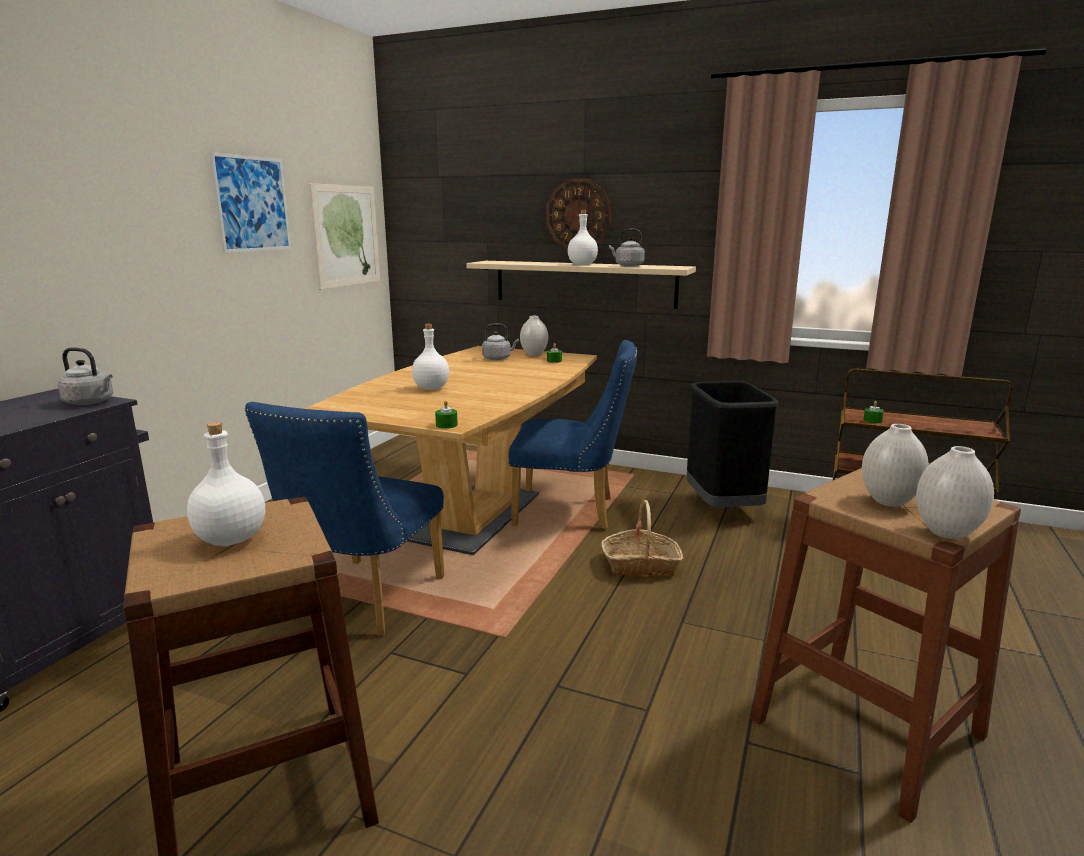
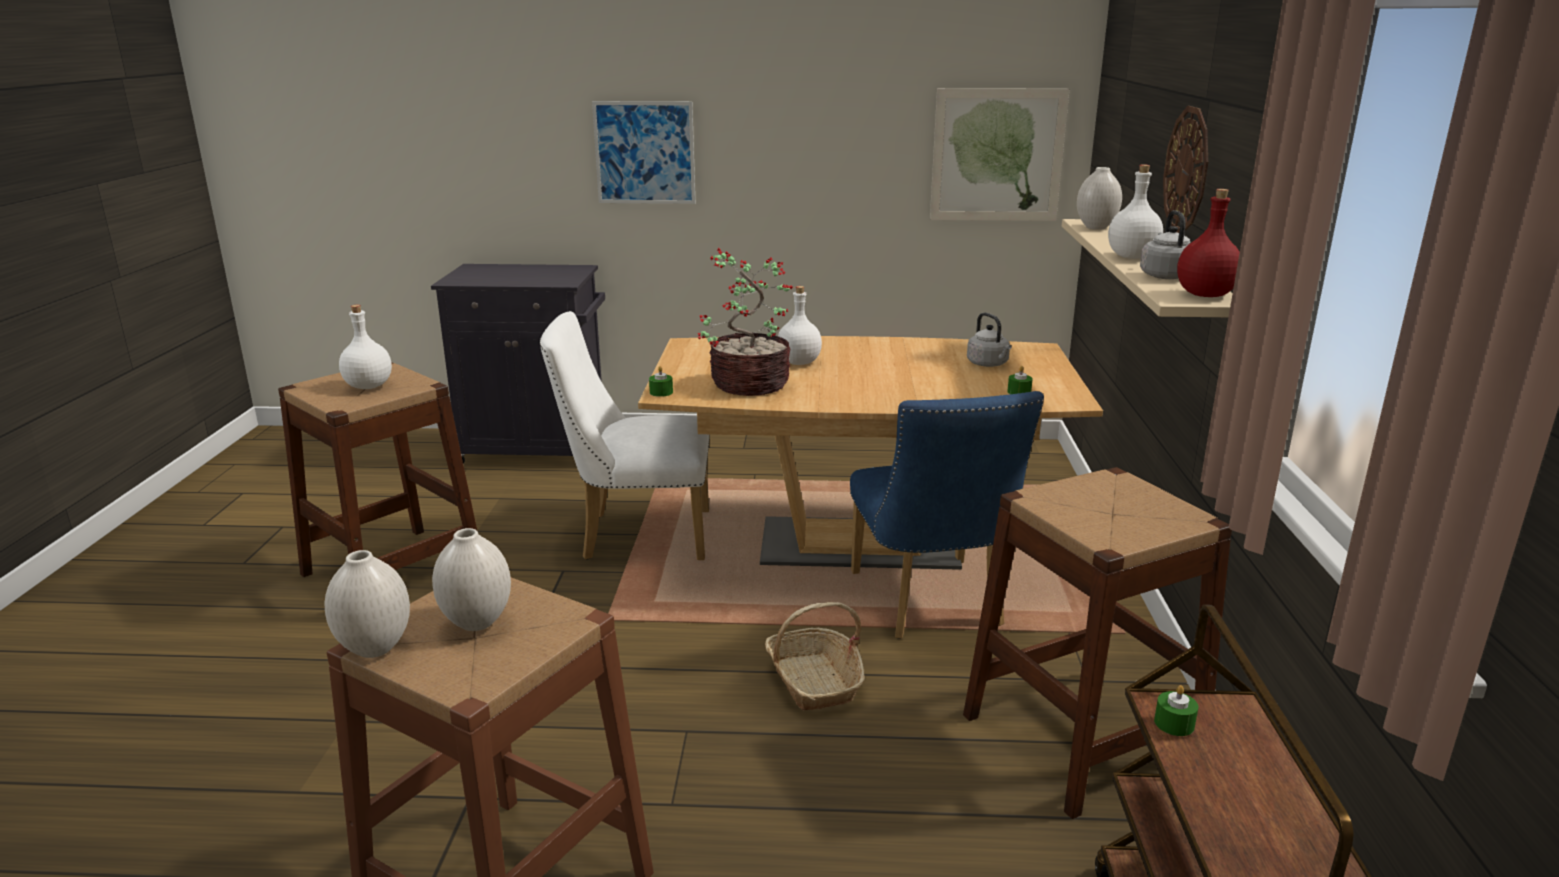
camera: 70 degrees right, 5 degrees up
(91, 402) = (561, 280): grey kettle -> none
(252, 204) = (839, 115): picture -> picture (644, 153)
(362, 603) = (636, 535): blue chair -> white chair
(463, 403) = (747, 385): none -> potted plant
(534, 354) = (1044, 377): white vase -> white vase (1096, 227)
(671, 266) = (1206, 295): none -> red bottle
(722, 507) = (1081, 737): black trash can -> brown stool

